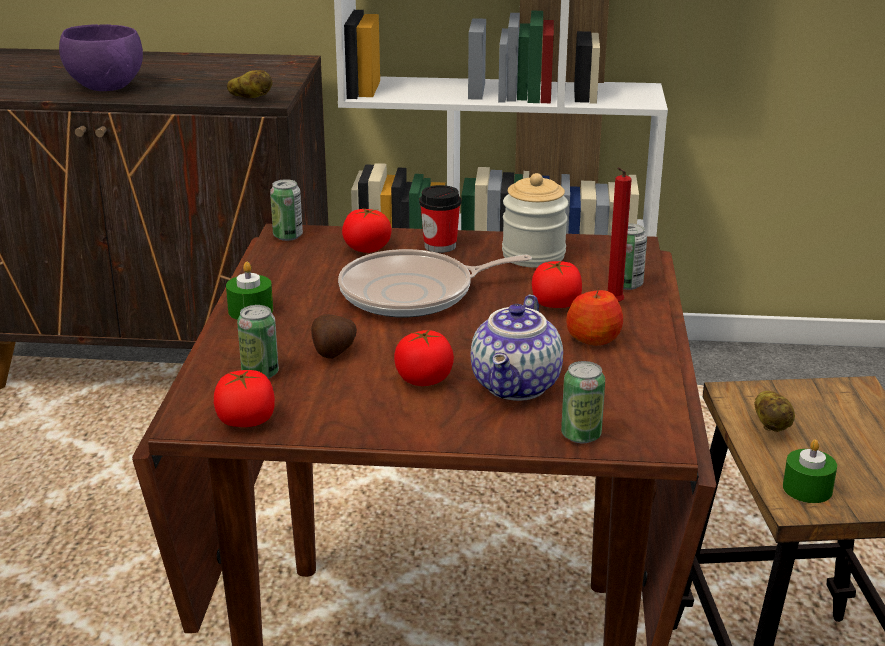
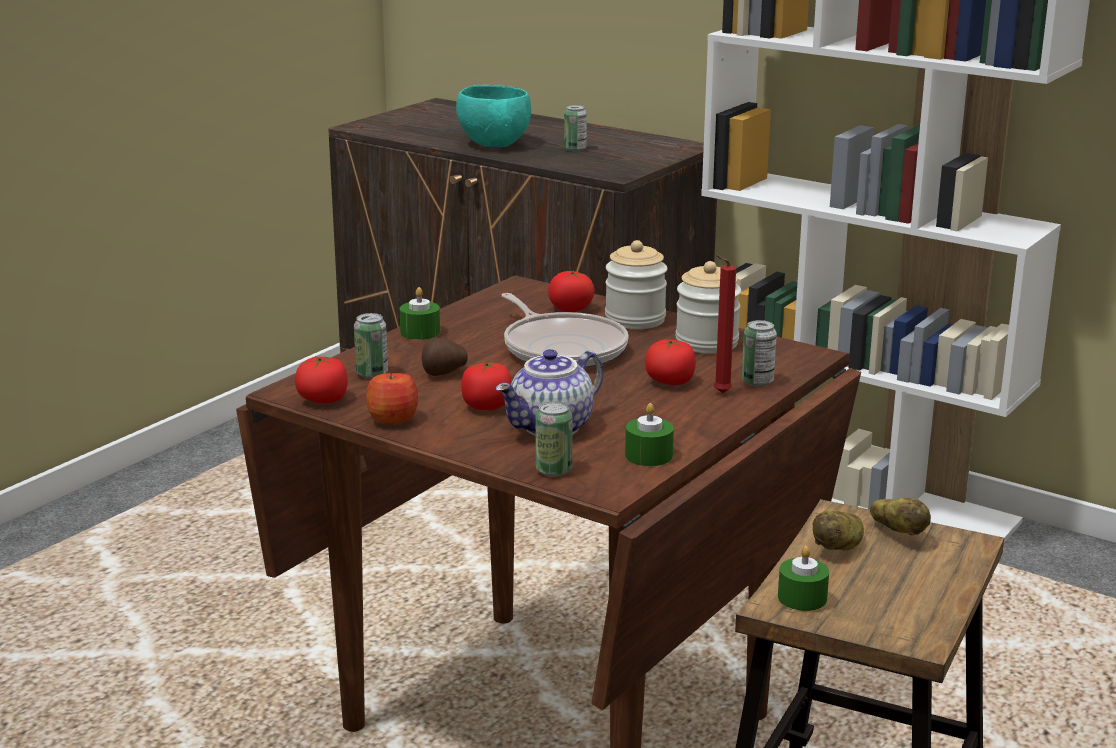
camera: 30 degrees right, 5 degrees down
(105, 88) = (493, 144): purple bowl -> turquoise bowl
(251, 98) = (602, 171): potato -> potato (899, 532)
(288, 236) = (519, 287): can -> can (575, 149)
(414, 294) = (562, 348): frying pan -> frying pan turned 135 degrees counterclockwise
(440, 246) = (635, 319): cup -> jar
(593, 338) = (665, 412): apple -> apple (392, 419)
(641, 391) = (648, 455): none -> green candle

